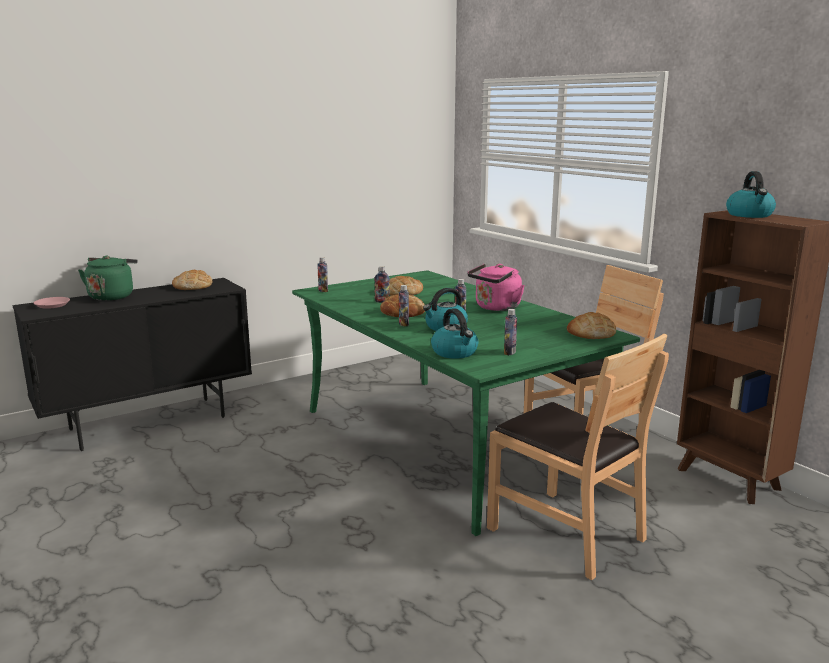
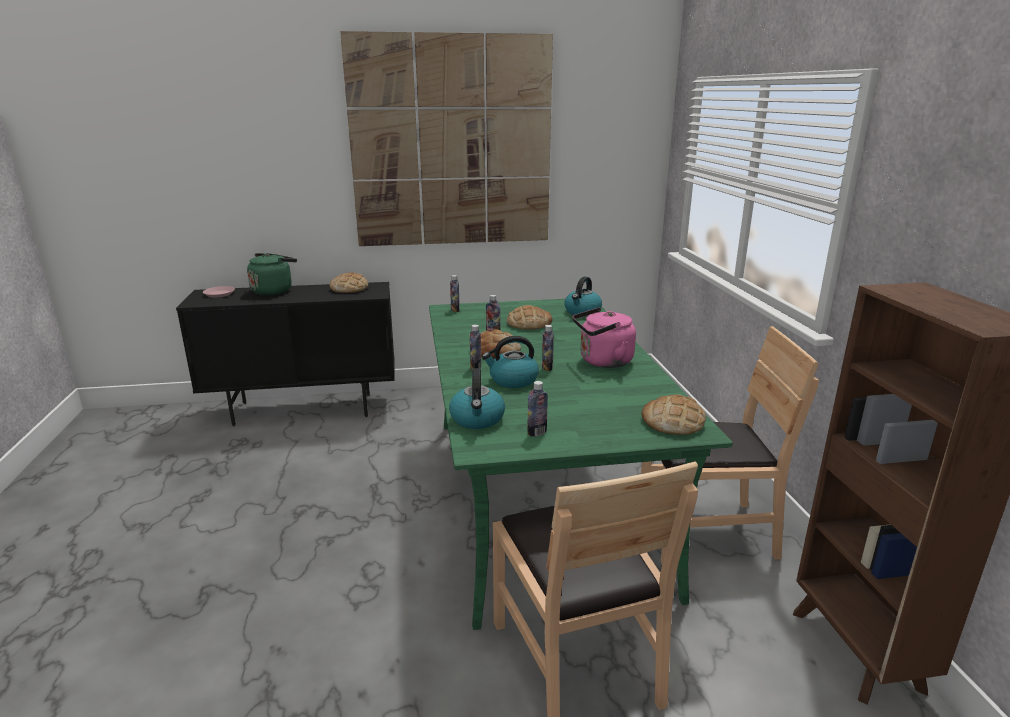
camera: 25 degrees right, 5 degrees up
(277, 138) = (452, 143): none -> picture
(750, 215) = (927, 298): kettle -> kettle (582, 312)

